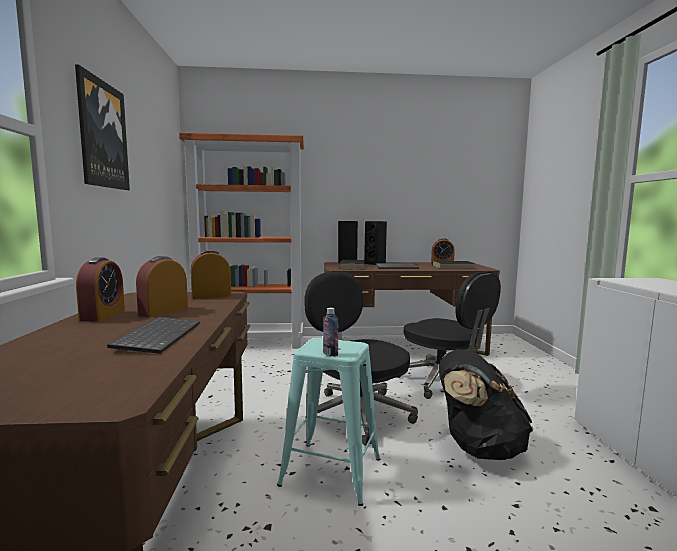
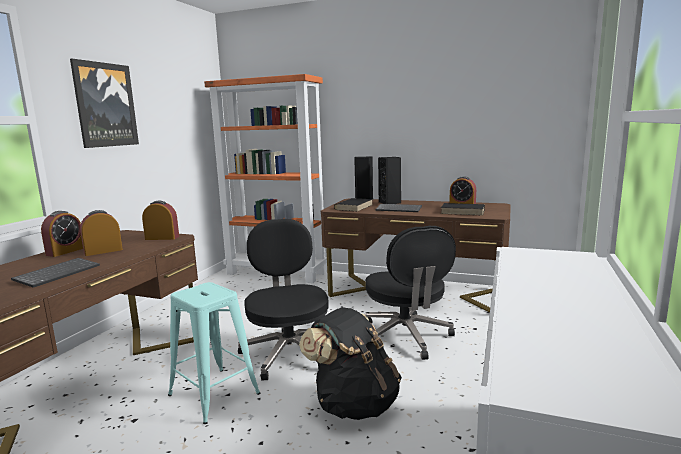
camera: 25 degrees right, 5 degrees up
(330, 354) = (190, 298): bottle -> none

